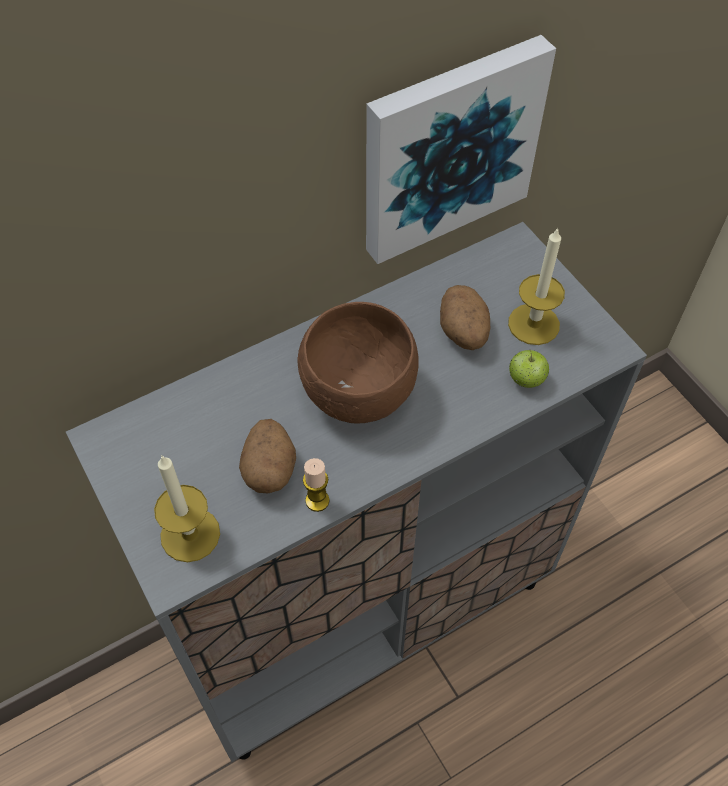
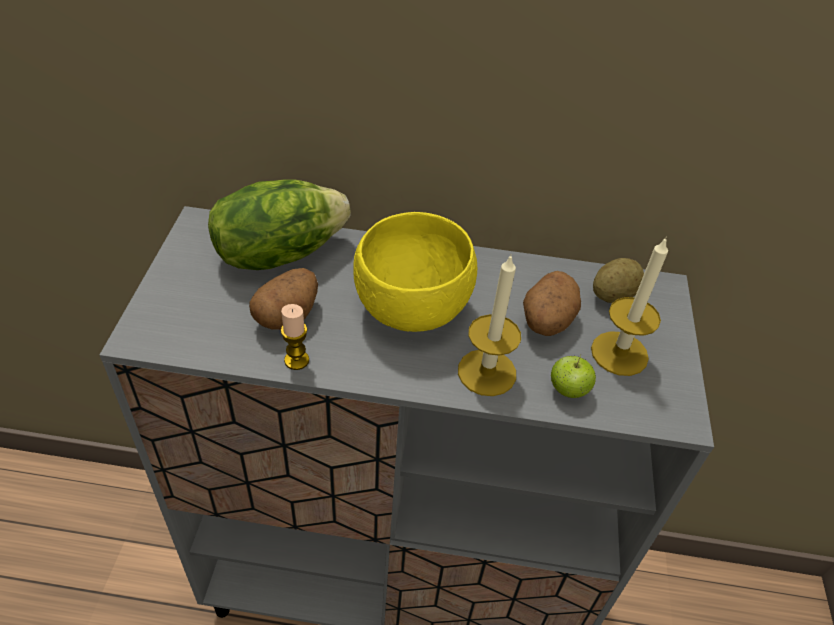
camera: 35 degrees right, 10 degrees down
(190, 534) = (184, 319): candle -> candle (487, 372)
(201, 417) = (279, 252): none -> lettuce
(356, 392) = (410, 307): brown bowl -> yellow bowl
(448, 148) = (624, 138): picture -> none
(489, 276) = (613, 295): none -> potato

